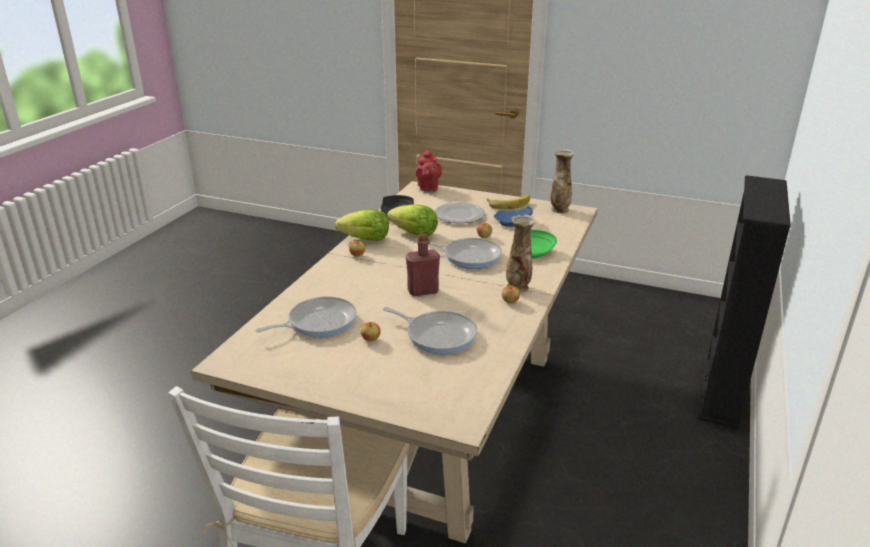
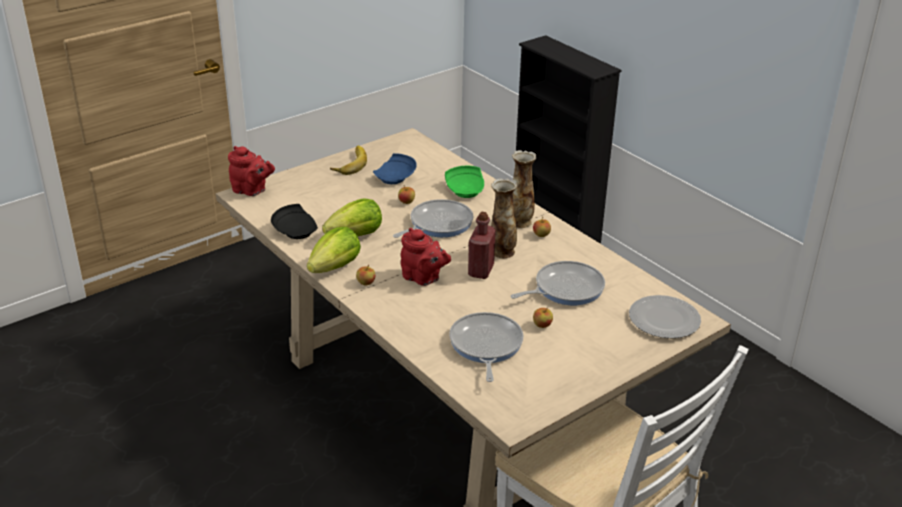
camera: 60 degrees left, 5 degrees up
(386, 272) = (423, 278): none -> red teapot
(459, 215) = (343, 197): plate -> plate (665, 320)
(559, 209) = (395, 145): vase -> vase (502, 252)

